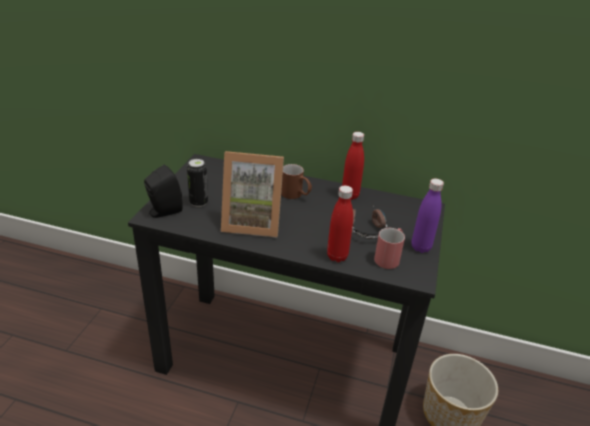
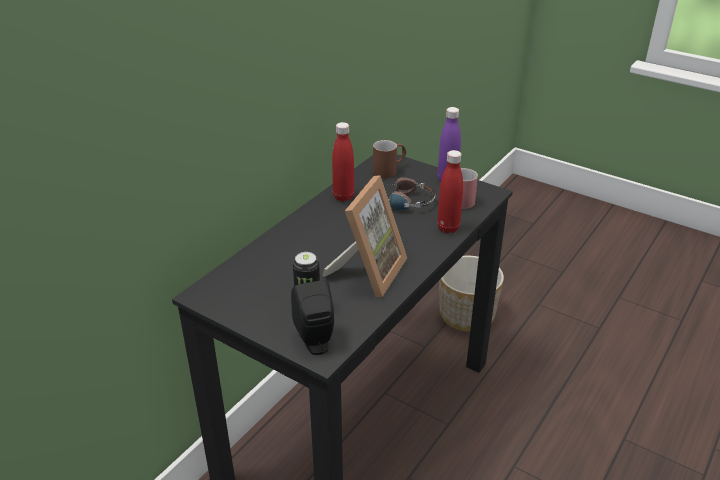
camera: 70 degrees left, 0 degrees up
(295, 195) = (326, 232): brown mug -> brown mug (389, 170)

